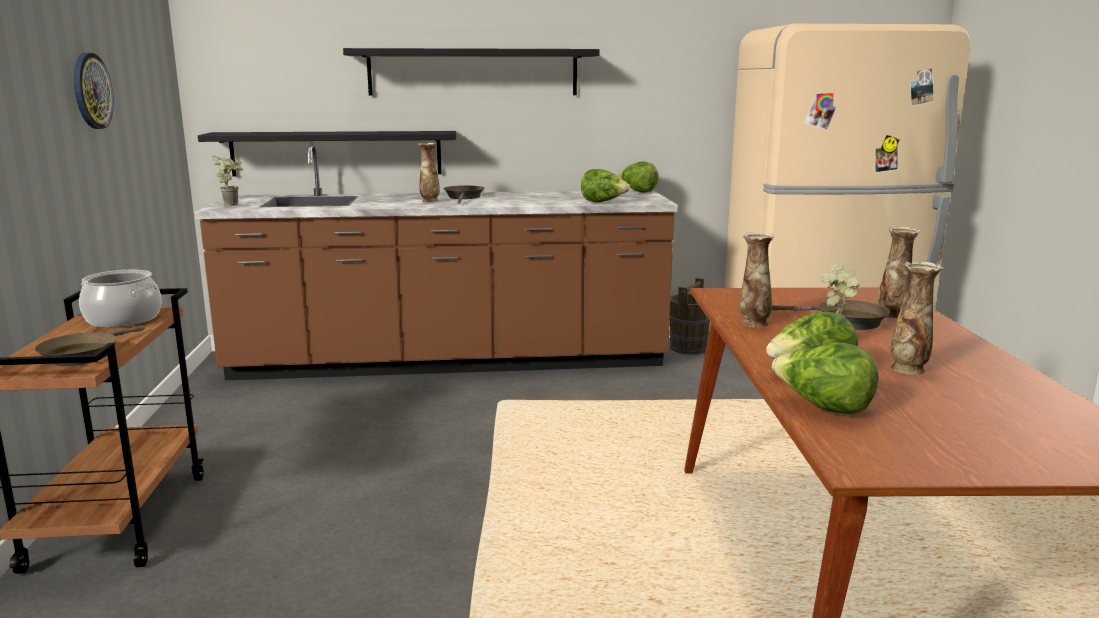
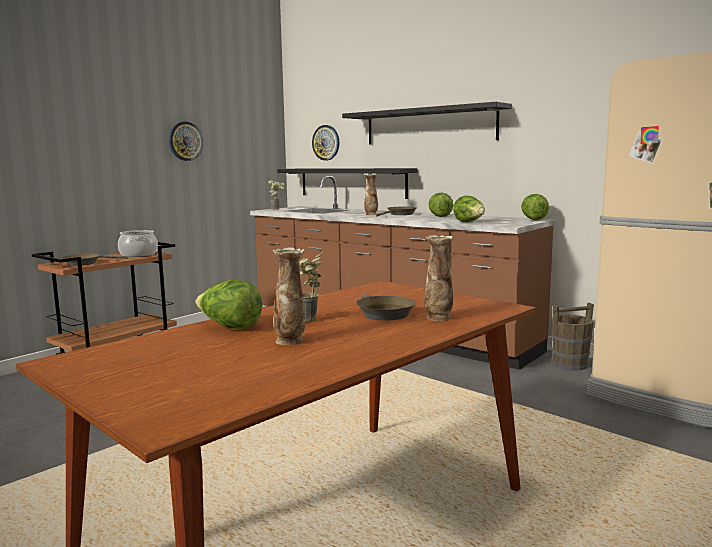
camera: 45 degrees right, 5 degrees down
(279, 90) = (326, 142): none -> wall clock
(753, 324) = (323, 301): vase -> none
(823, 408) = (161, 340): lettuce -> lettuce (439, 216)

